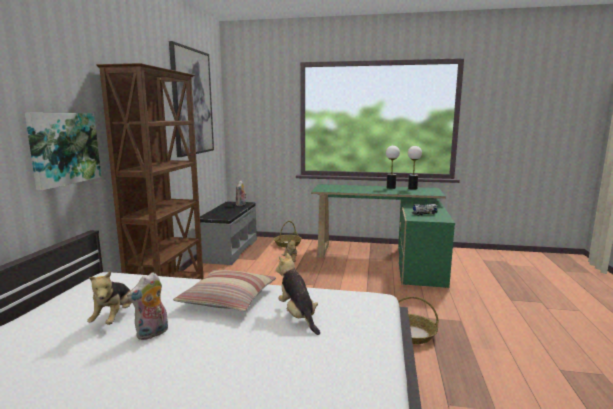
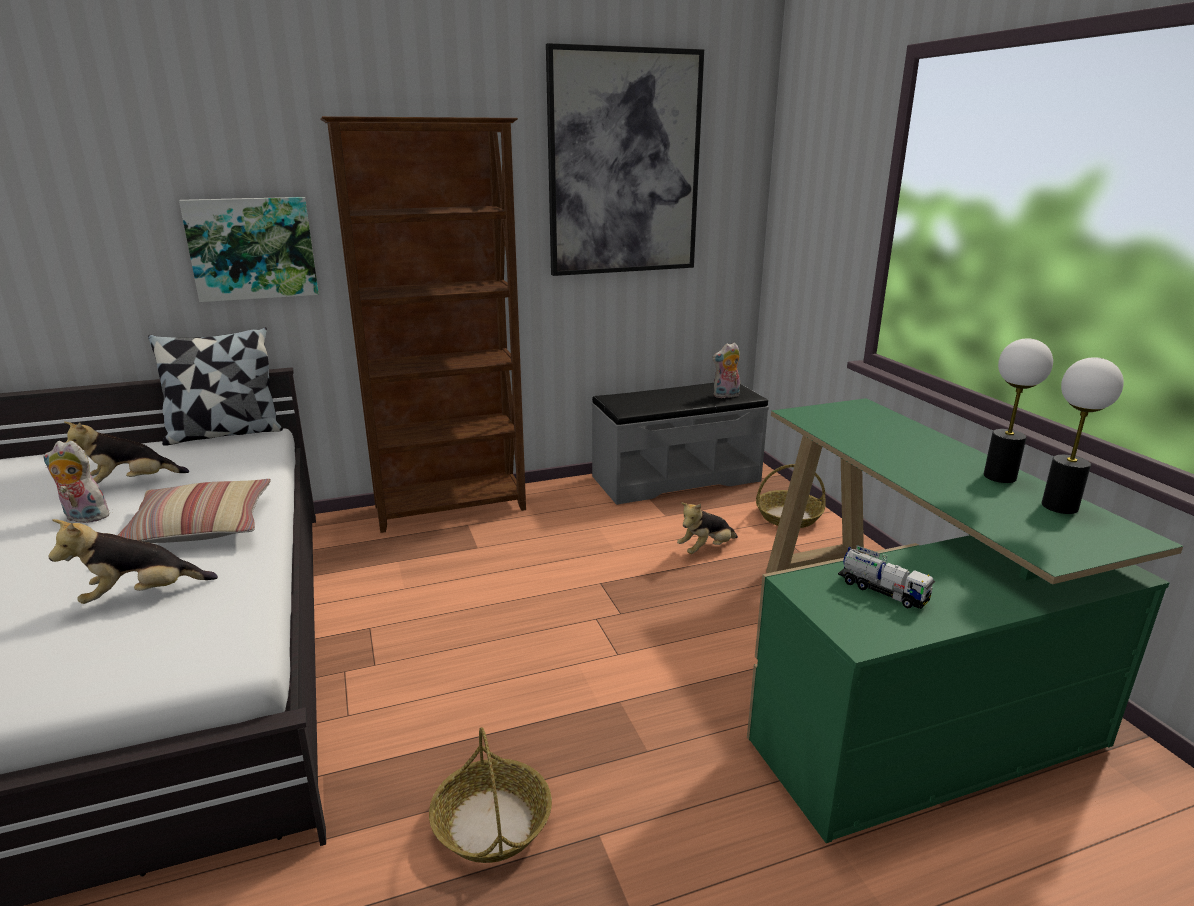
camera: 60 degrees right, 10 degrees up
(74, 286) = (225, 433): none -> pillow
(298, 316) = (141, 596): plush toy -> plush toy turned 150 degrees counterclockwise

